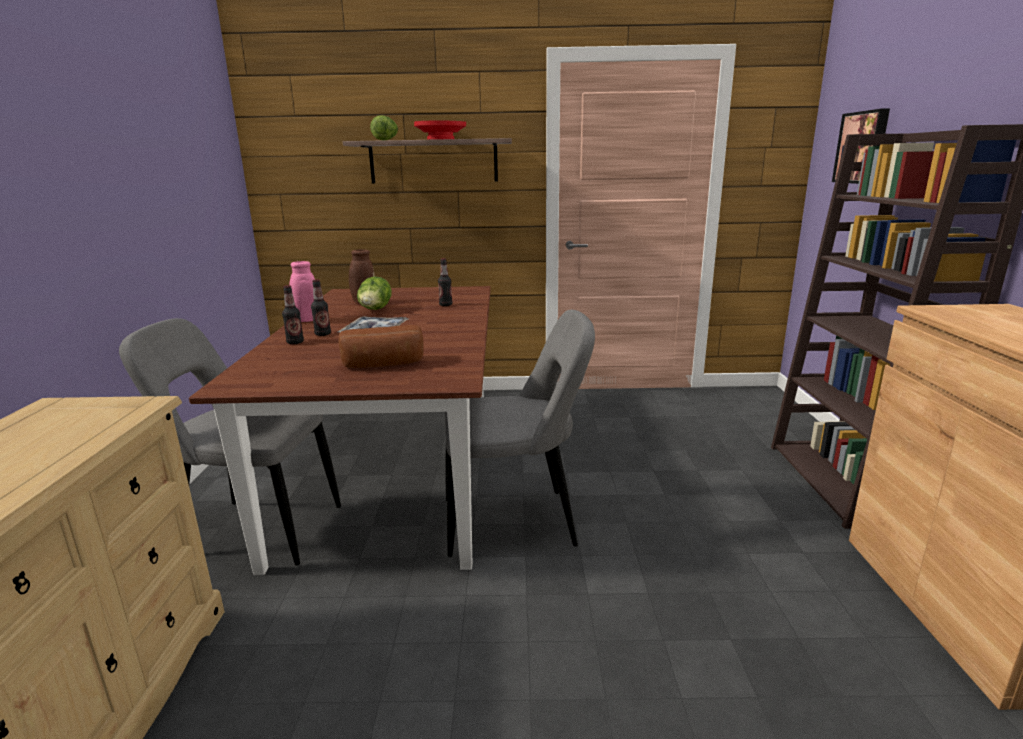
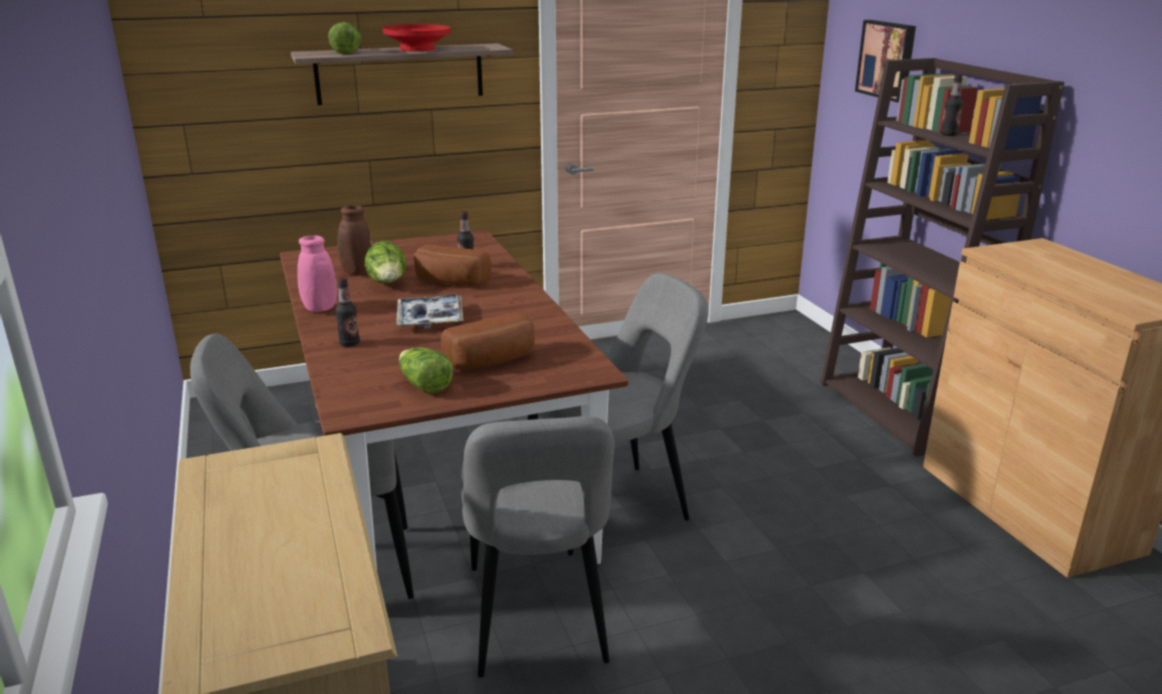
camera: 20 degrees left, 5 degrees up
(307, 375) = (424, 385): none -> lettuce
(323, 334) = (368, 327): bottle -> bottle (948, 134)
(380, 611) = (537, 621): none -> grey chair
(421, 312) = (449, 282): none -> bread

